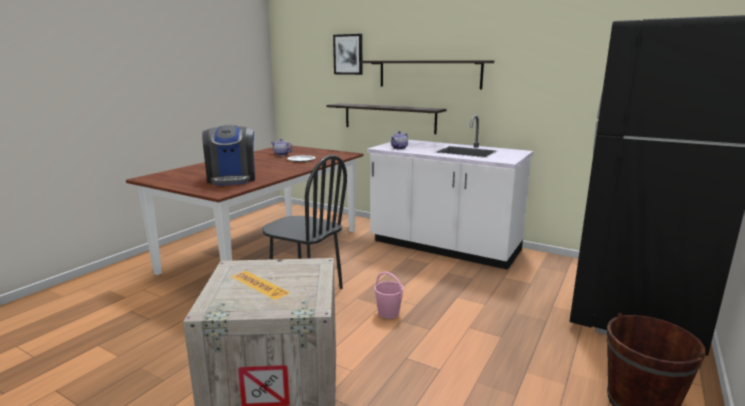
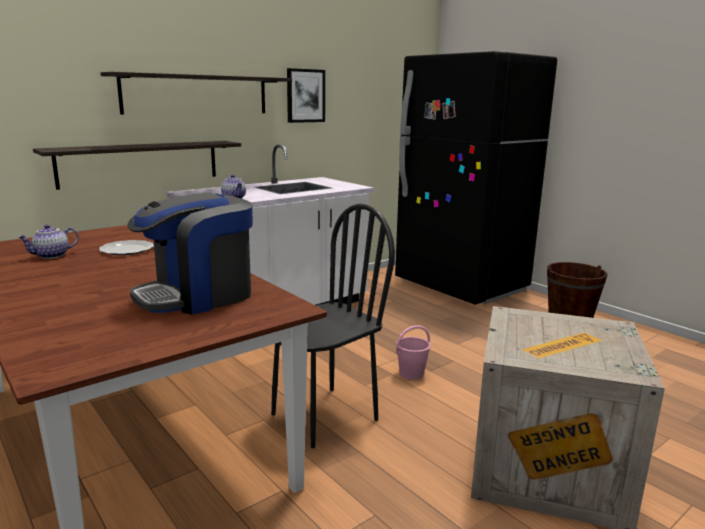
camera: 70 degrees left, 0 degrees up
(232, 178) = (197, 296): coffee machine -> coffee machine turned 135 degrees clockwise
(348, 54) = (44, 58): picture -> picture (305, 96)

